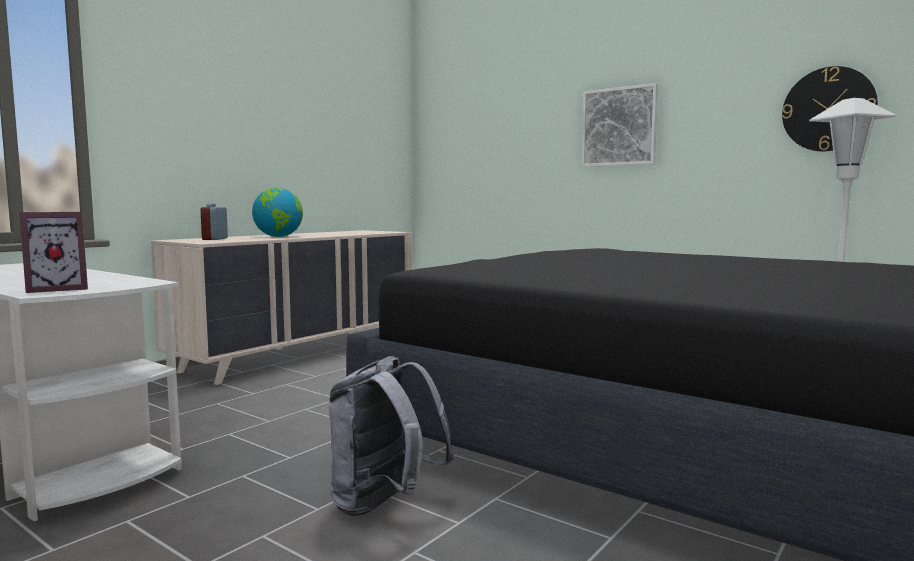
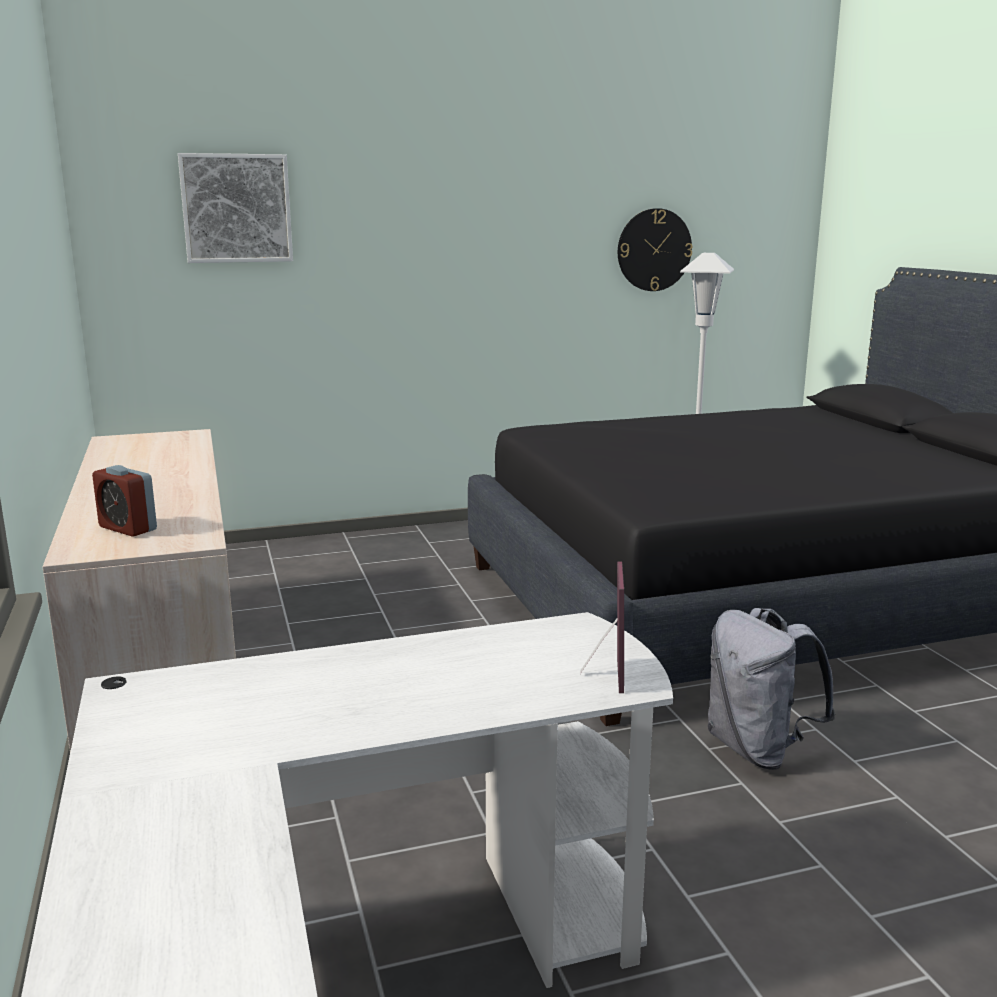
camera: 55 degrees left, 10 degrees up
(278, 236) = (161, 493): globe -> none
(619, 127) = (446, 255): picture -> picture (236, 208)

